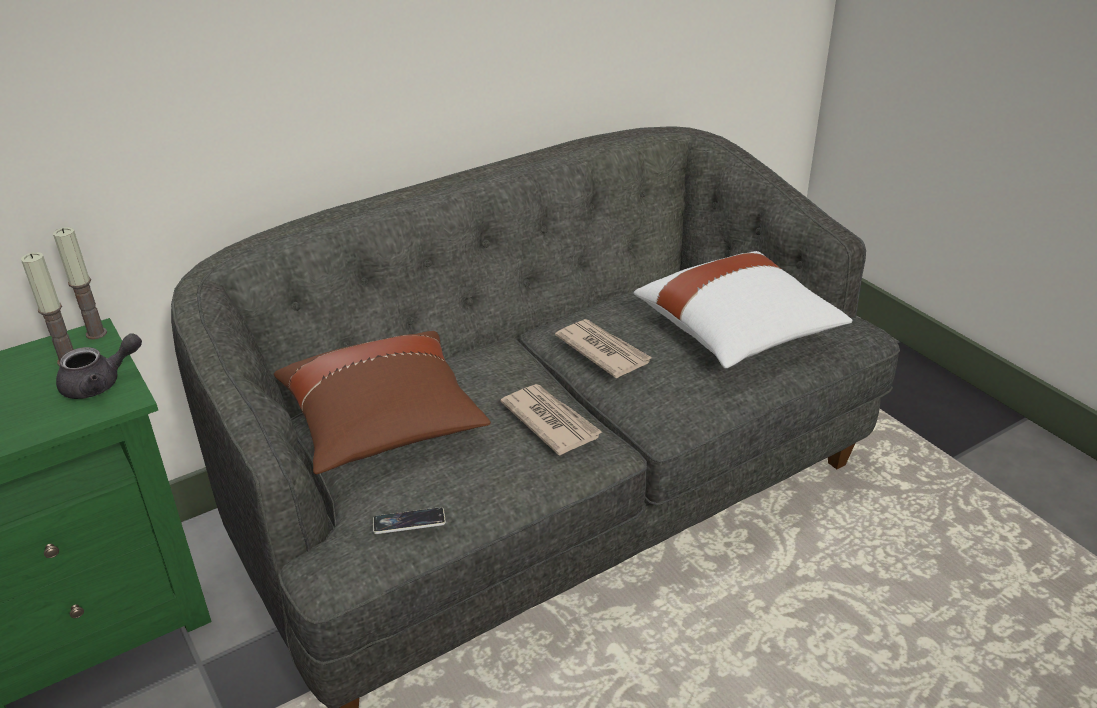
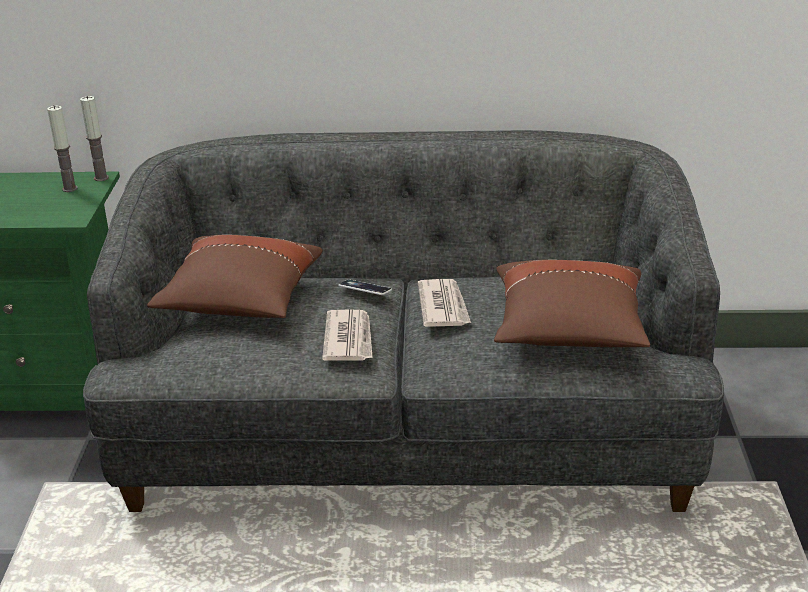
camera: 35 degrees right, 5 degrees down
(100, 384) = (70, 206): grey teapot -> none
(409, 524) = (185, 364): phone -> phone (365, 290)
(738, 333) = (568, 331): white pillow -> brown pillow

